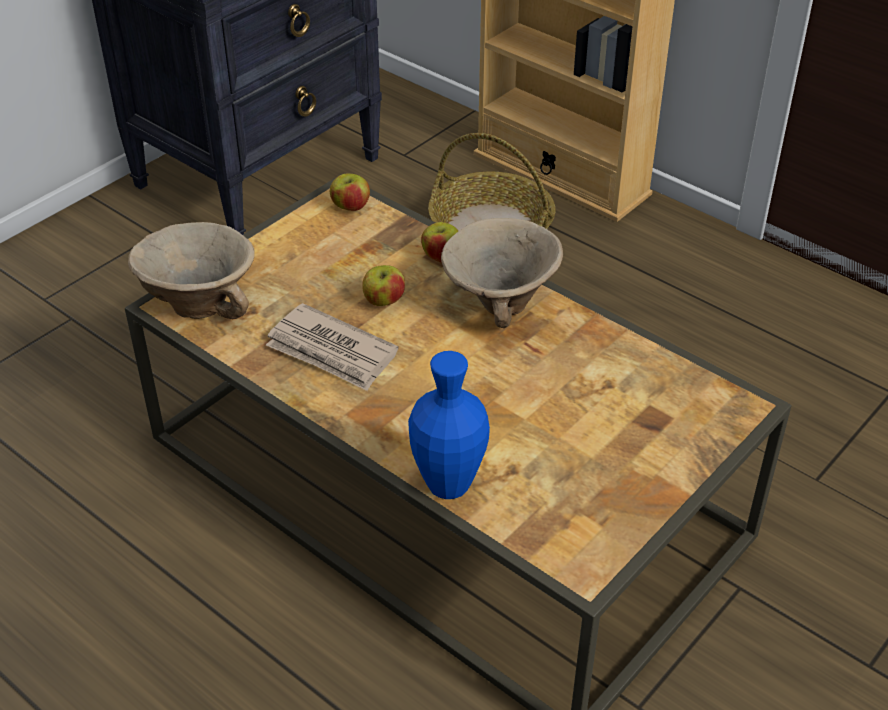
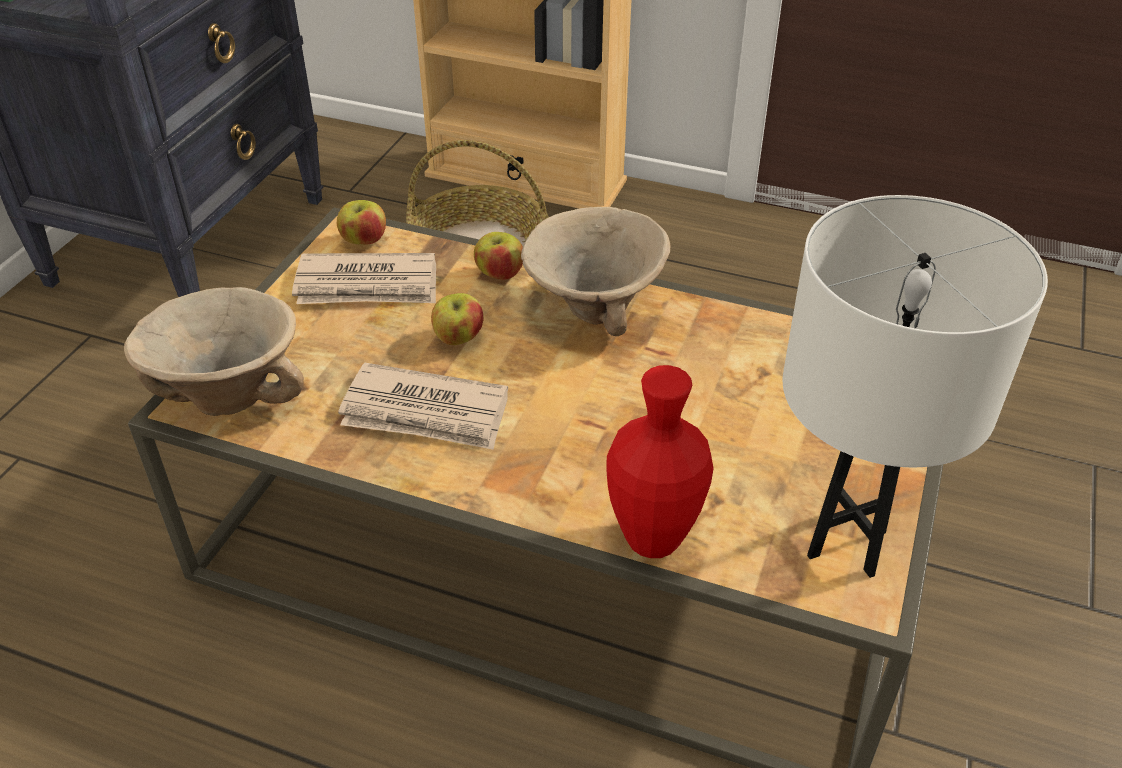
camera: 20 degrees left, 0 degrees up
(336, 244) = (368, 285): none -> newspaper
(448, 485) = (653, 539): blue vase -> red vase
(593, 528) = (846, 544): none -> white table lamp

